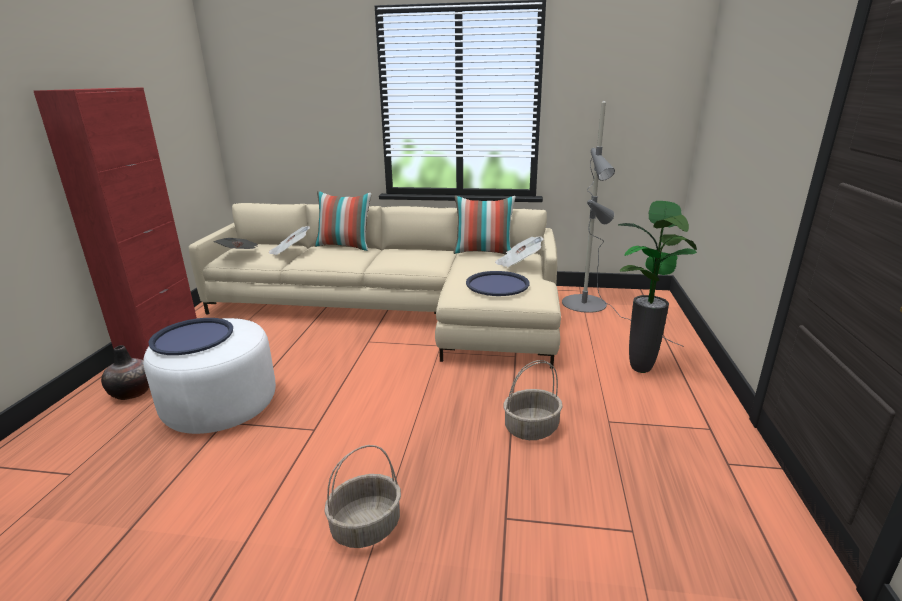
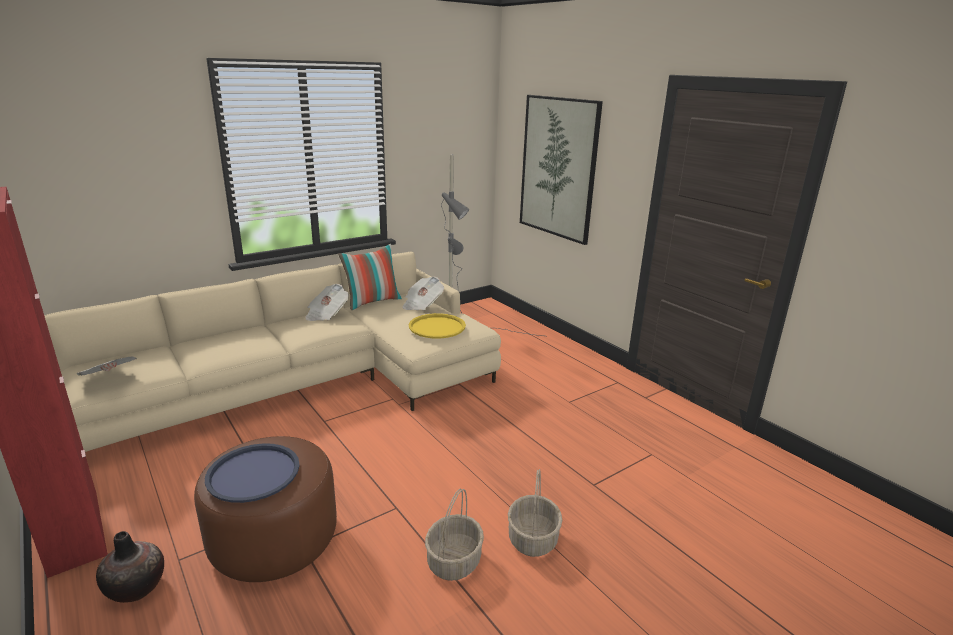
camera: 45 degrees left, 0 degrees up
(221, 405) = (274, 539): white ottoman -> brown ottoman
(290, 252) = (173, 356): newspaper -> newspaper (326, 314)
(345, 246) = (225, 333): pillow -> none
(497, 284) = (437, 327): blue tray -> yellow tray
(531, 428) = (536, 427): basket -> basket (454, 561)
(641, 369) = (544, 360): potted plant -> none
(740, 121) = (558, 168): none -> picture

